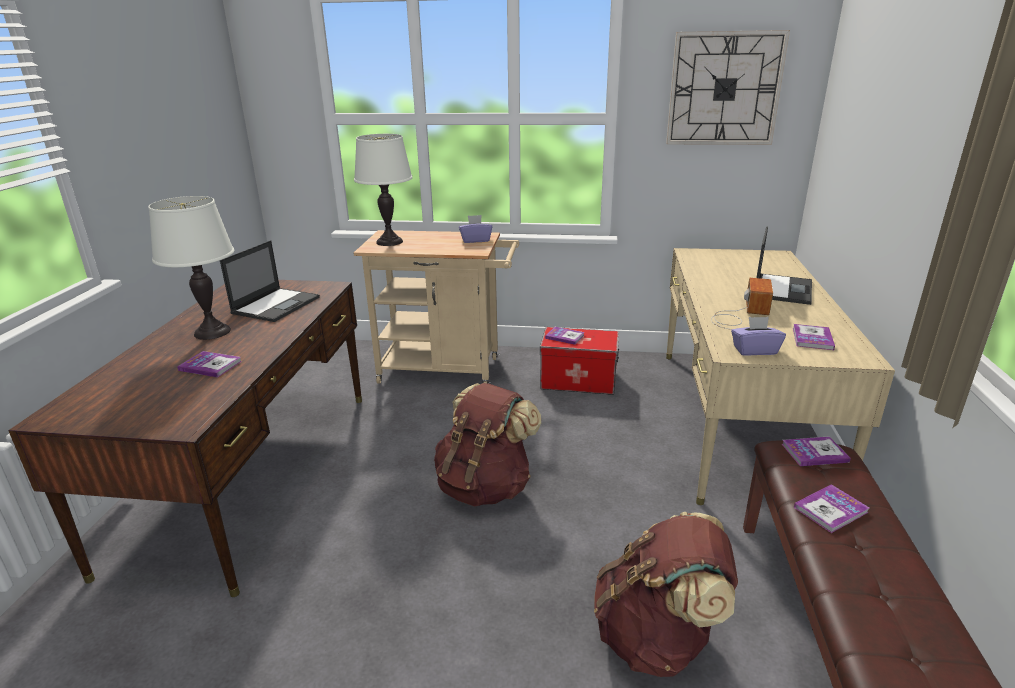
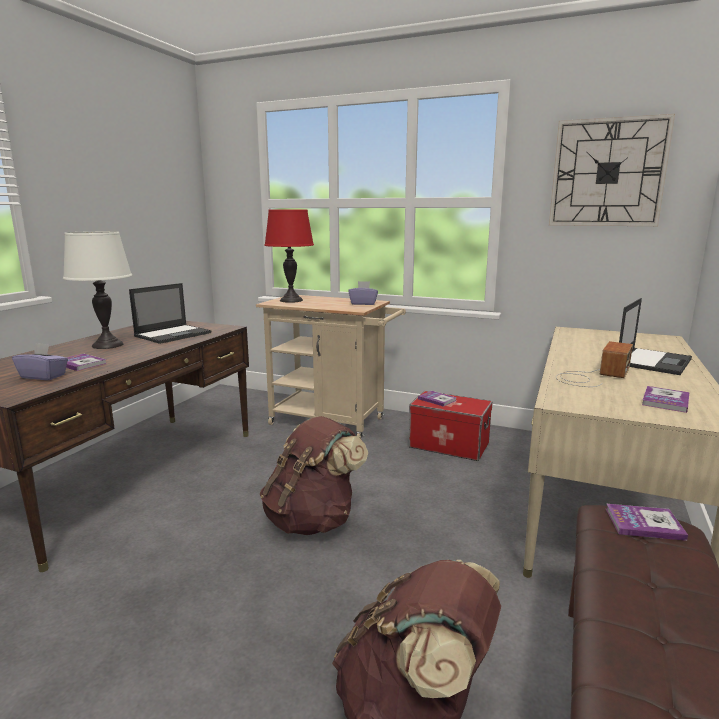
camera: 15 degrees right, 10 degrees down
(389, 242) = (291, 300): white table lamp -> red table lamp
(754, 350) = (588, 403): purple tissue box -> purple tissue box (44, 376)
(830, 510) = (638, 587): book -> none

